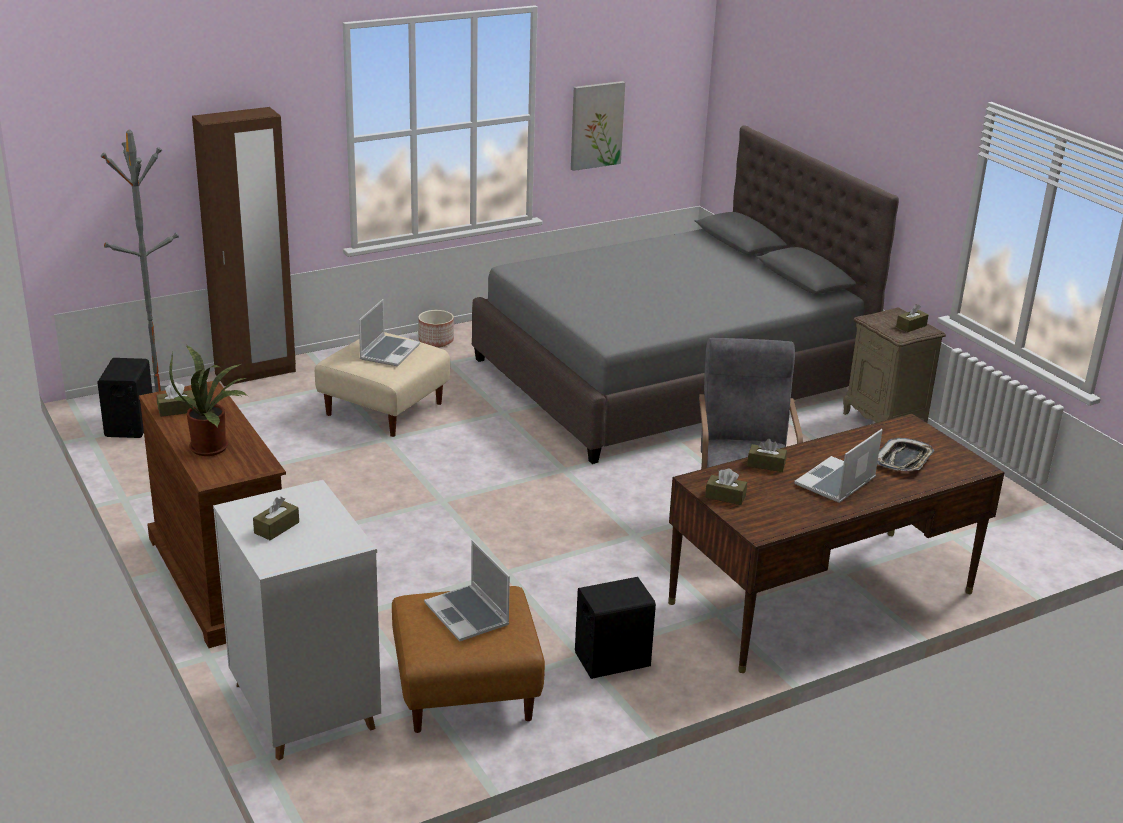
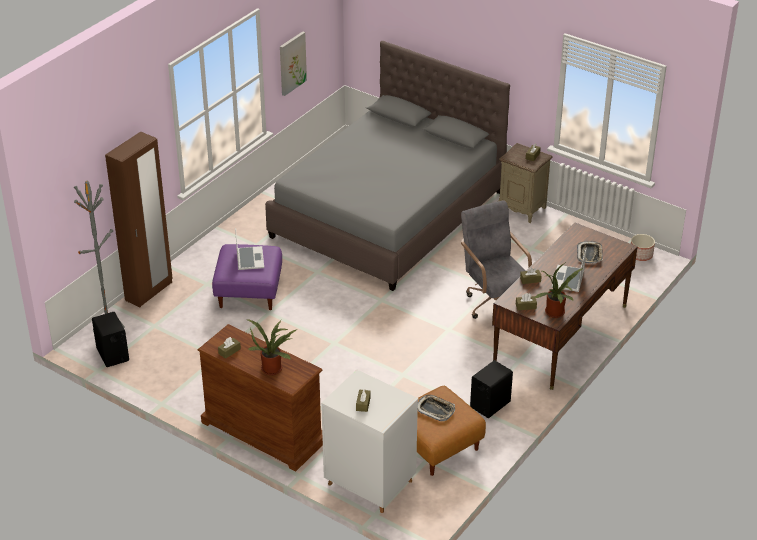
camera: 25 degrees left, 10 degrees up
(384, 408) = (248, 292): beige ottoman -> purple ottoman
(436, 341) = (234, 231): planter -> planter (641, 255)
(468, 615) = (435, 410): laptop -> tray
(770, 521) = (555, 313): none -> potted plant

